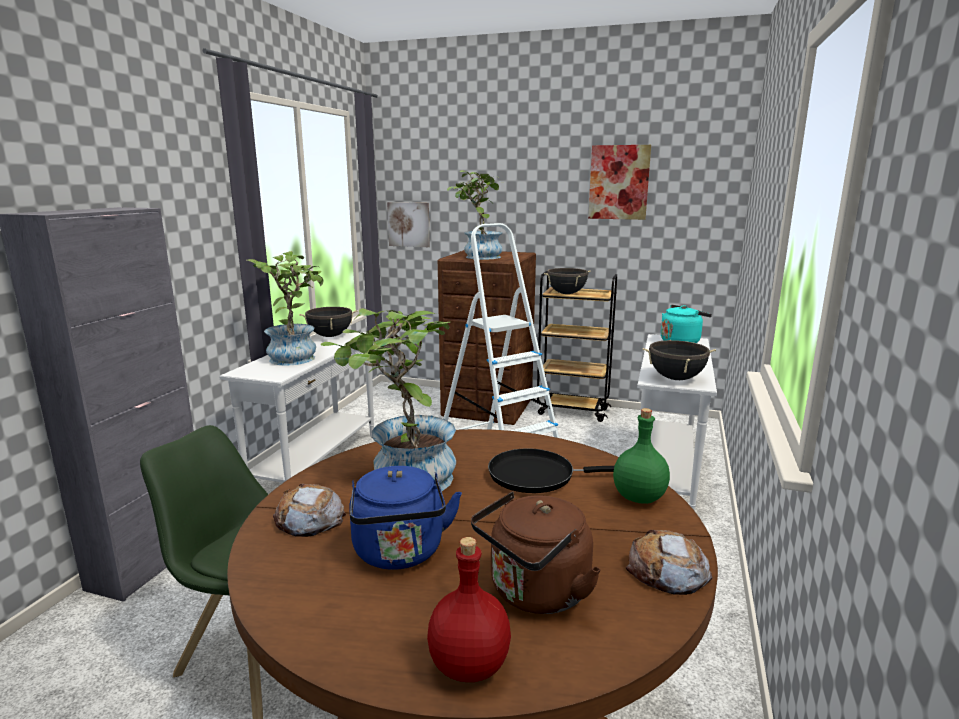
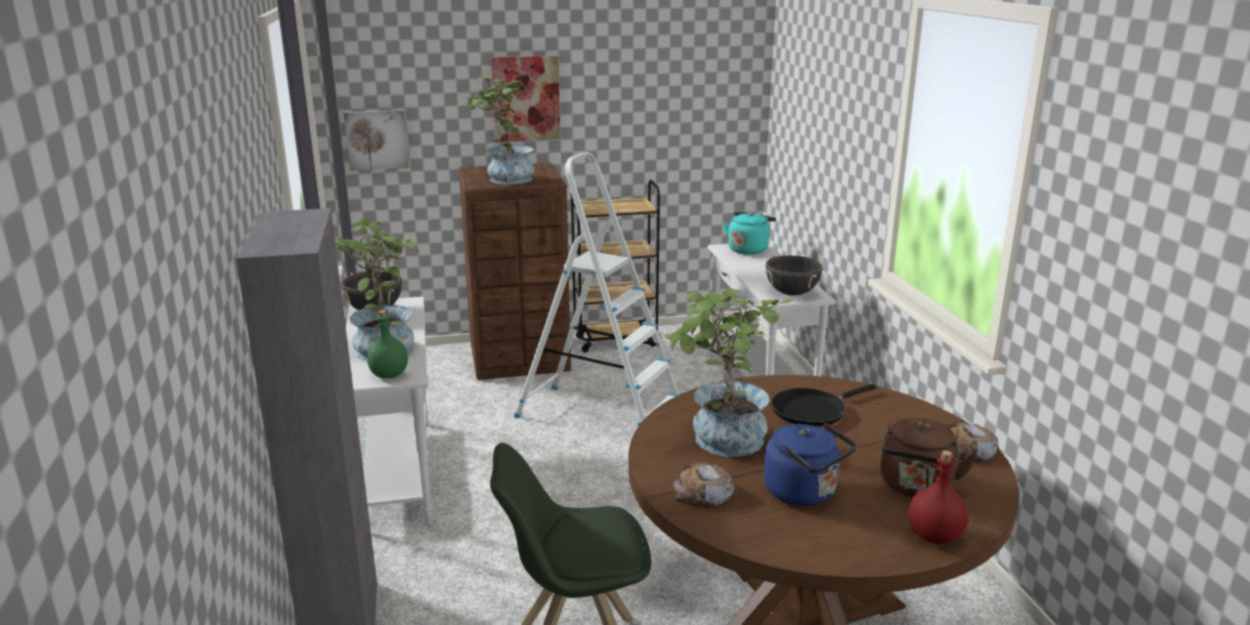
camera: 30 degrees left, 5 degrees up
(566, 293) = (603, 209): black cooking pot -> none
(619, 182) = (642, 76): picture -> picture (526, 98)
(638, 497) = (895, 407): green bottle -> green bottle (388, 375)

